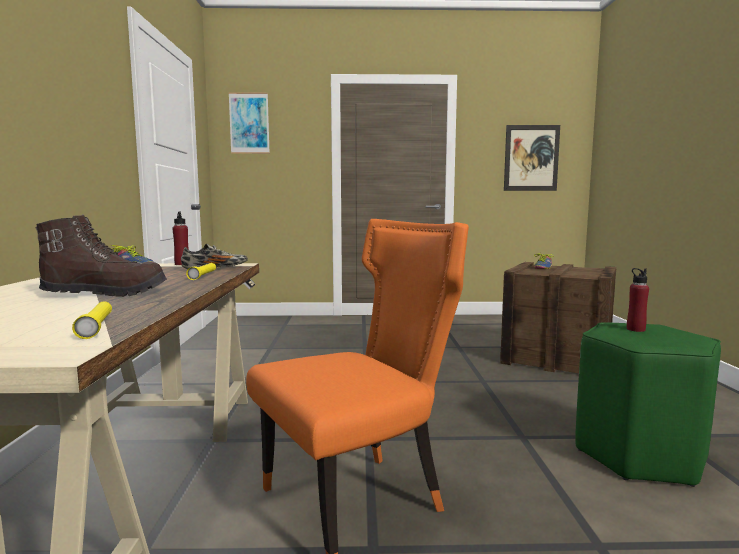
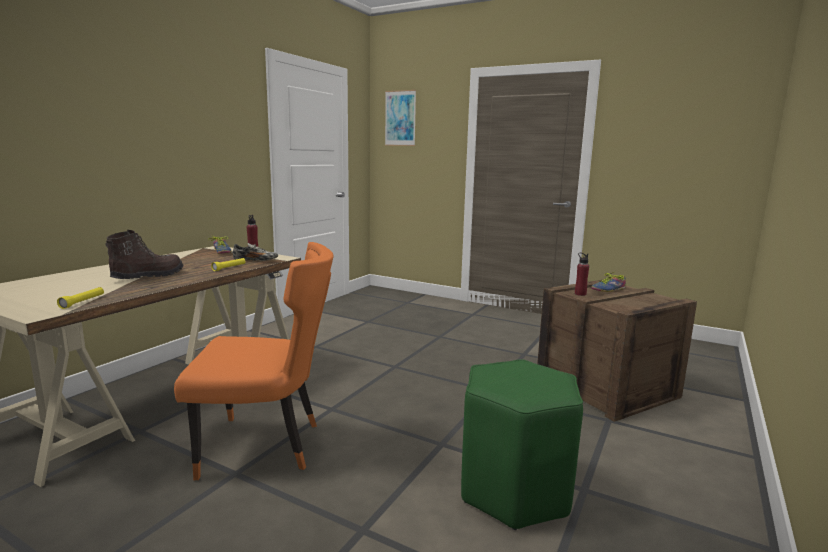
camera: 30 degrees right, 5 degrees up
(106, 293) = (147, 276): brown boot -> brown boot turned 75 degrees counterclockwise
(531, 158) = (686, 154): picture -> none
(635, 329) = (522, 373): red bottle -> red bottle (580, 294)

